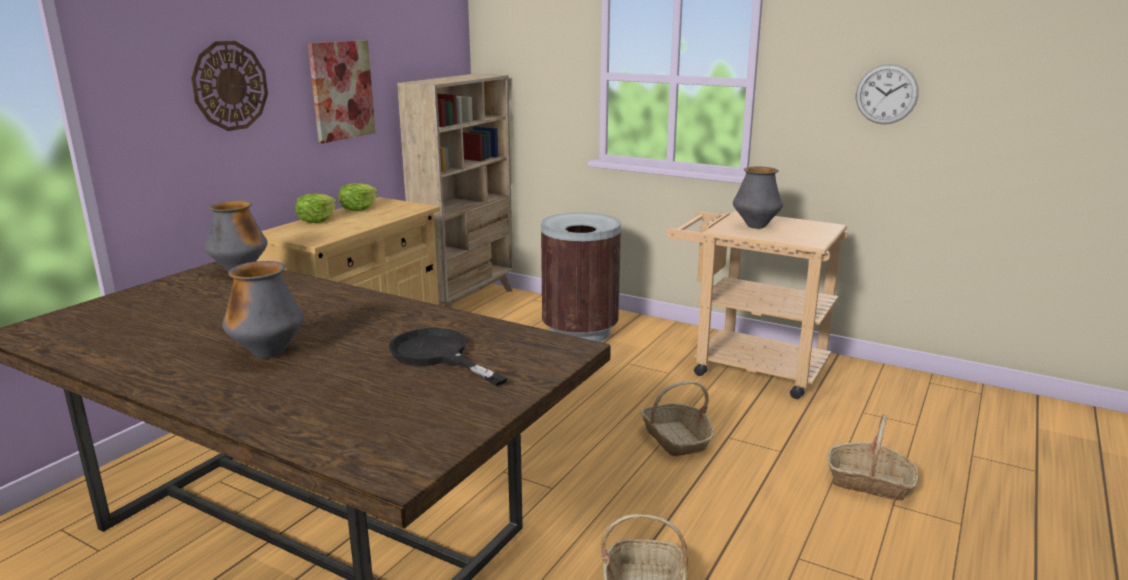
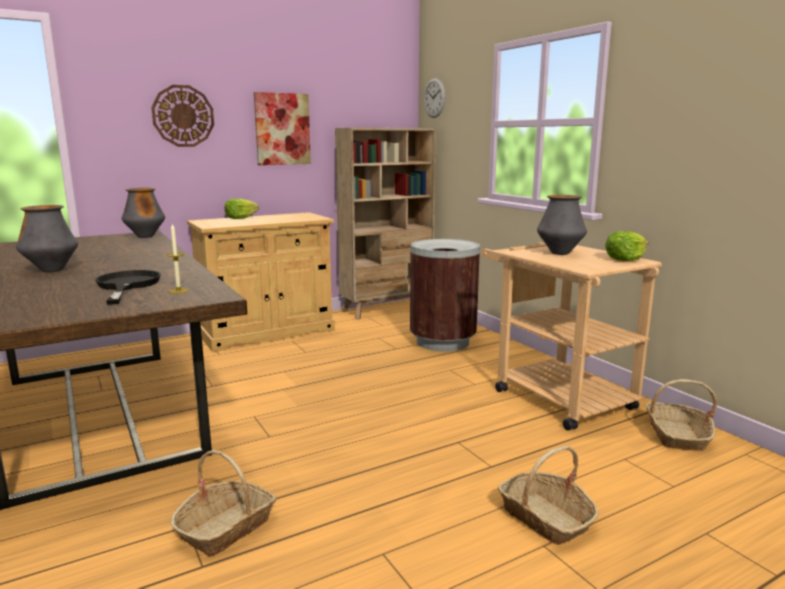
camera: 30 degrees right, 5 degrees down
(359, 208) = (280, 215): lettuce -> lettuce (625, 259)
(515, 349) = (178, 291): none -> candle
(676, 438) = (411, 431): basket -> basket (676, 435)
(886, 94) = (717, 123): wall clock -> wall clock (434, 98)

